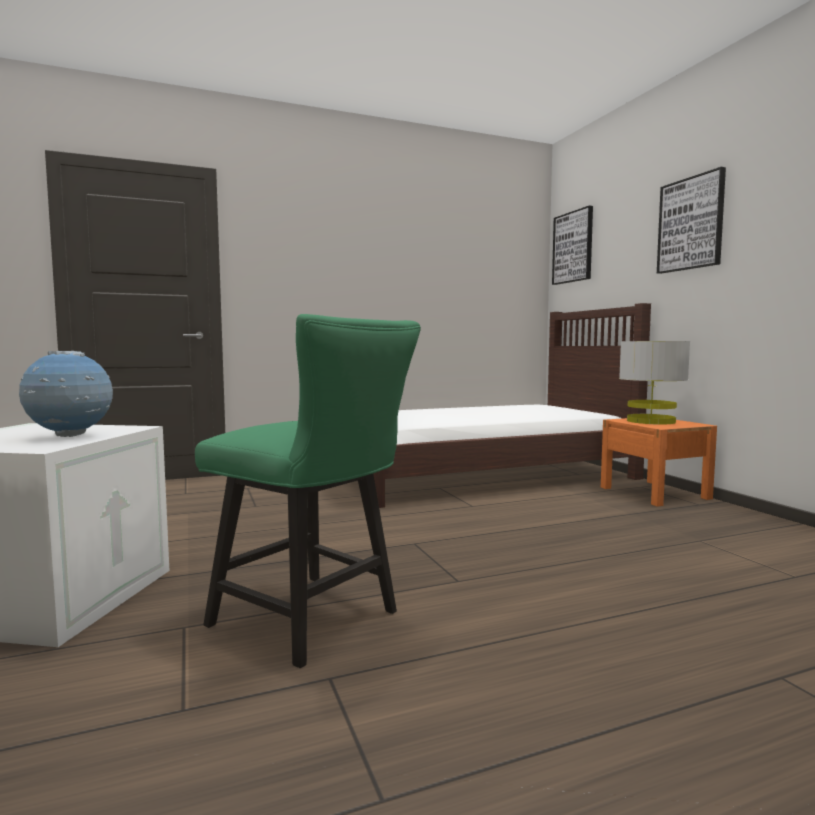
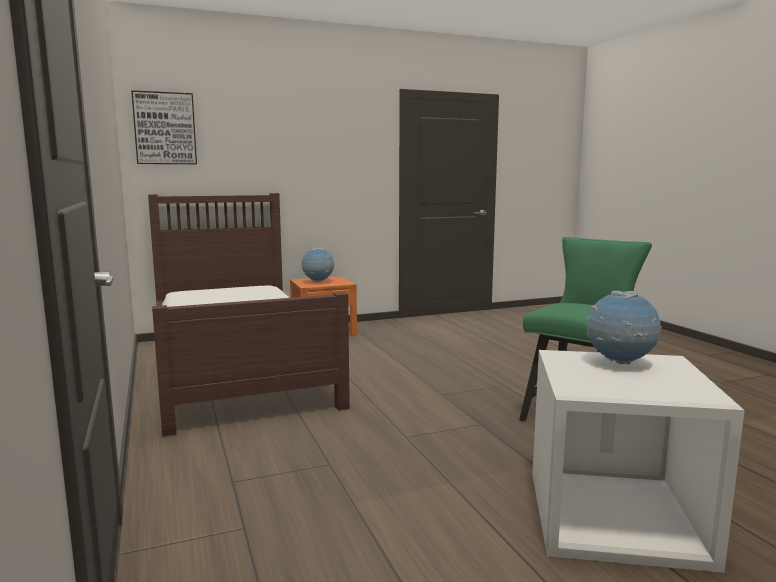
camera: 90 degrees left, 5 degrees up
(650, 421) = (318, 282): grey table lamp -> globe
(691, 224) = (307, 137): picture -> none

